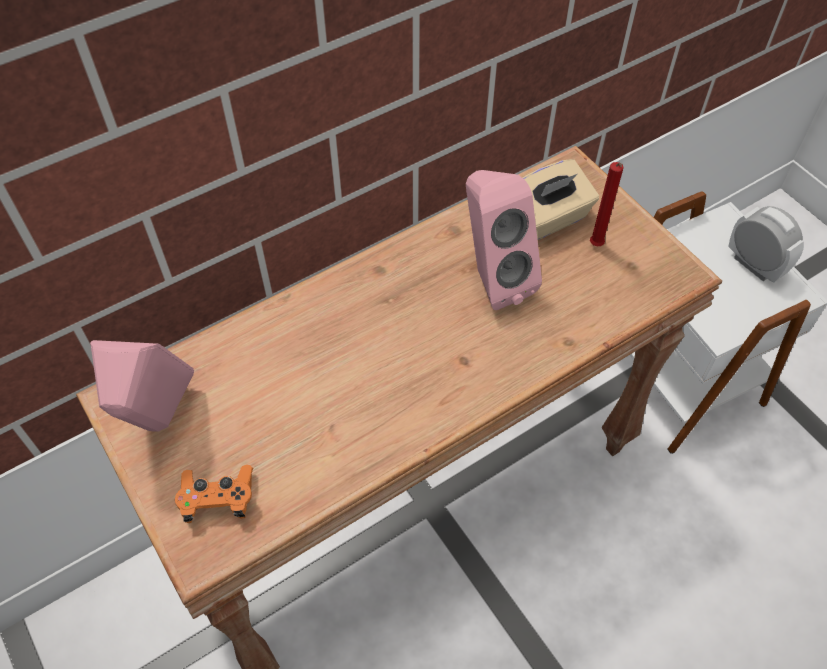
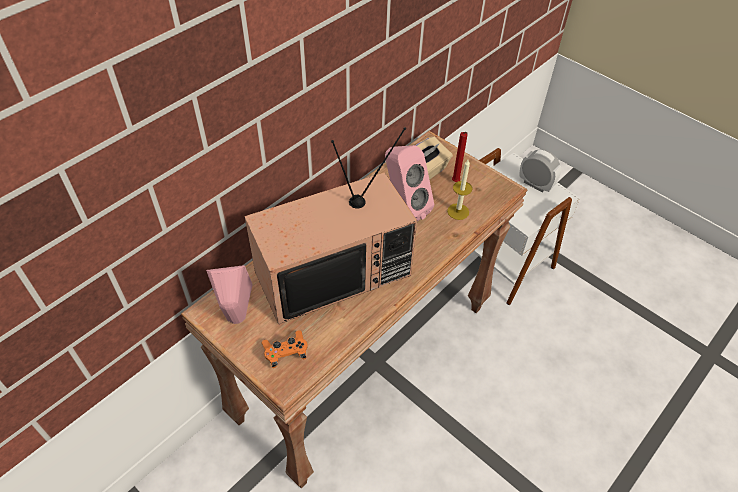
camera: 15 degrees left, 5 degrees down
(340, 368) = (333, 271): none -> television
(585, 300) = (458, 211): none -> candle

